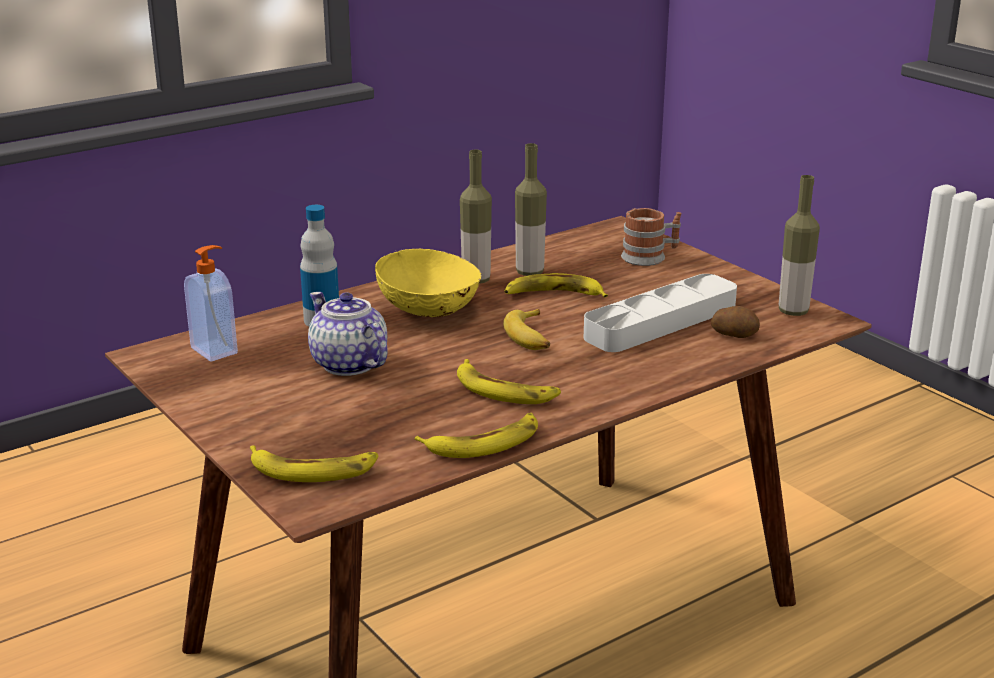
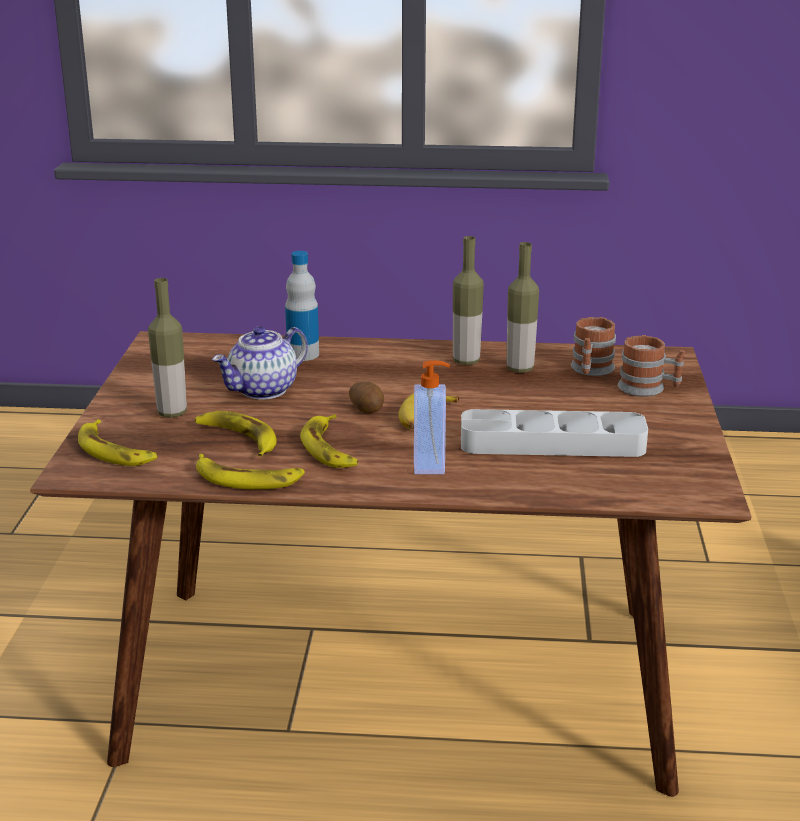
camera: 40 degrees right, 0 degrees up
(215, 350) = (201, 352): soap dispenser -> soap dispenser (430, 465)
(347, 364) = (263, 390): teapot -> teapot turned 135 degrees counterclockwise
(430, 310) = (389, 372): yellow bowl -> none
(554, 295) = (505, 392): banana -> banana (238, 439)
(584, 256) = (590, 370): none -> mug
(734, 334) = (596, 476): potato -> potato (367, 409)
(793, 311) = (691, 477): bottle -> bottle (172, 413)

